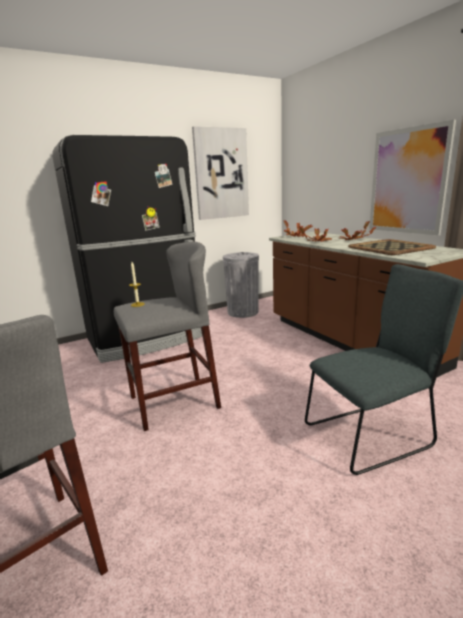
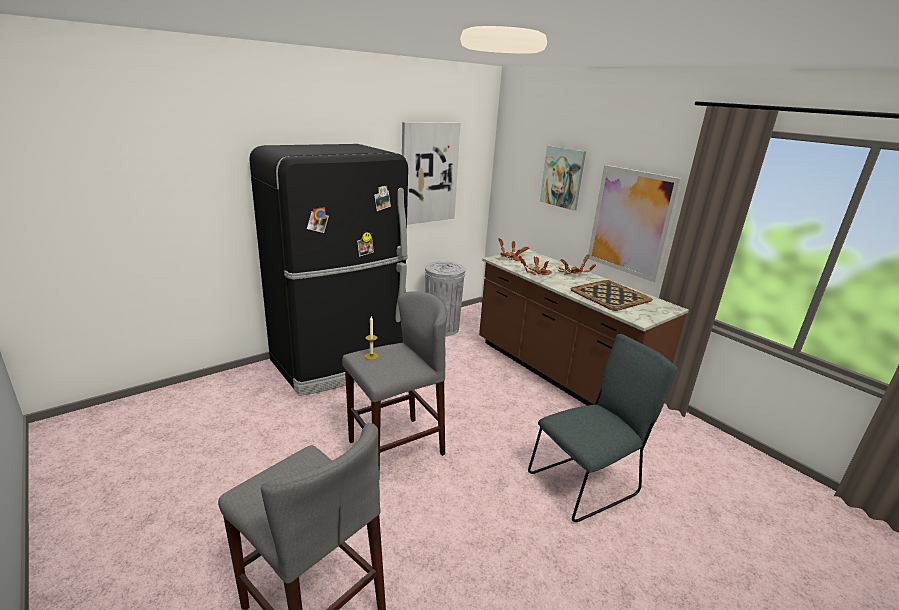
camera: 10 degrees left, 5 degrees up
(340, 158) = (563, 177): none -> picture

